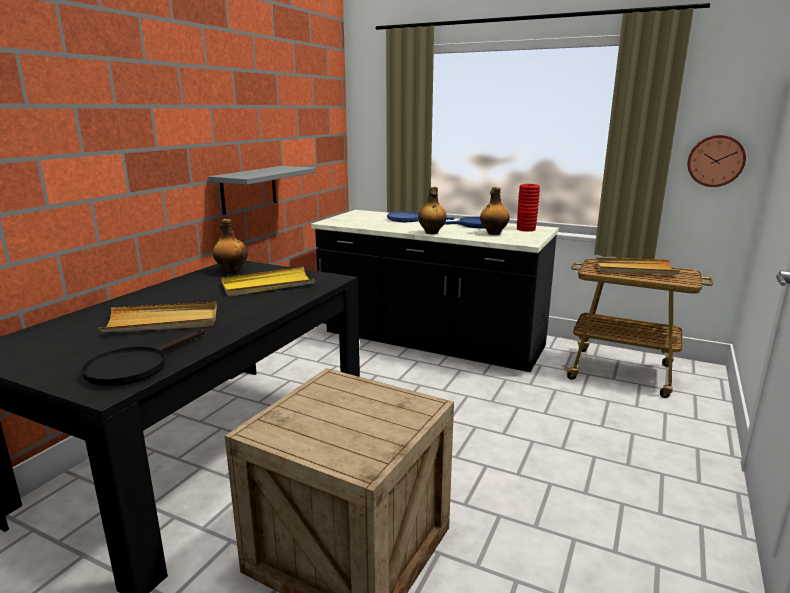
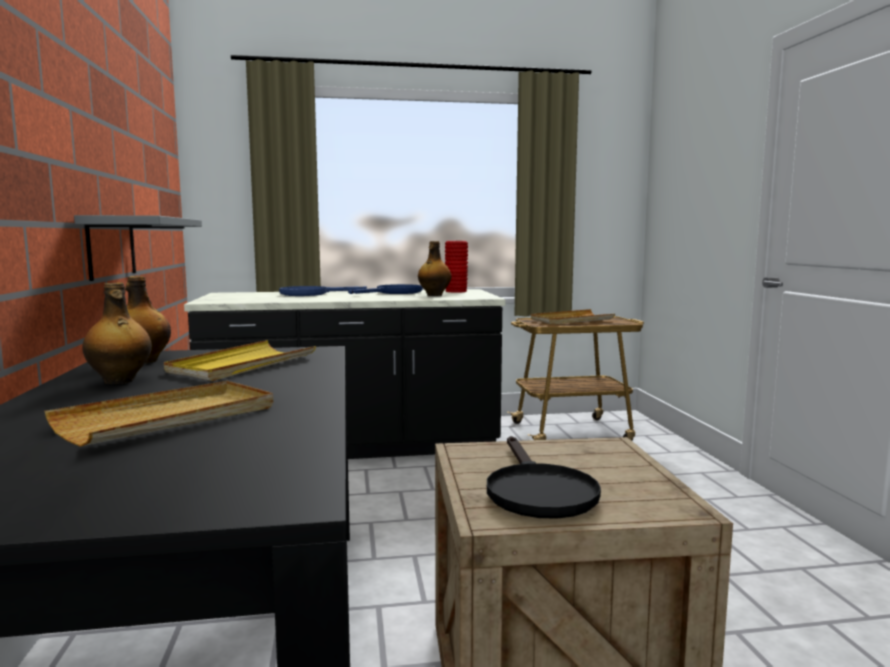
camera: 35 degrees left, 10 degrees down
(136, 366) = (261, 464): black frying pan -> black frying pan (536, 491)
(431, 233) = (368, 299): bottle -> bottle (119, 381)
(715, 160) = (605, 214): wall clock -> none

